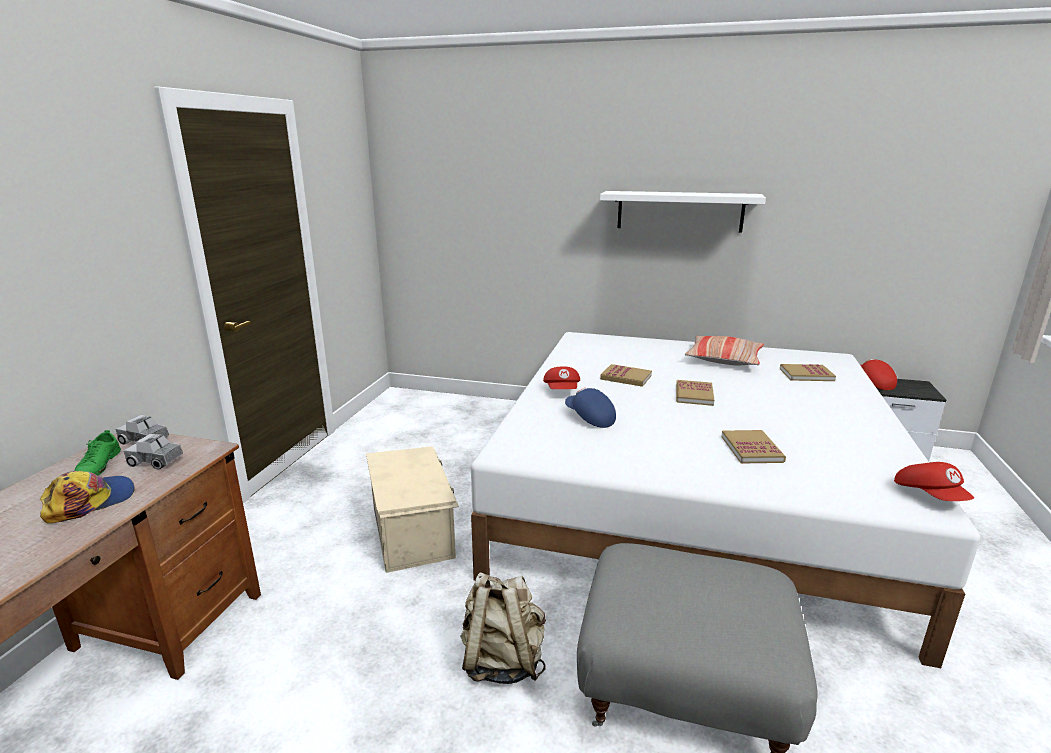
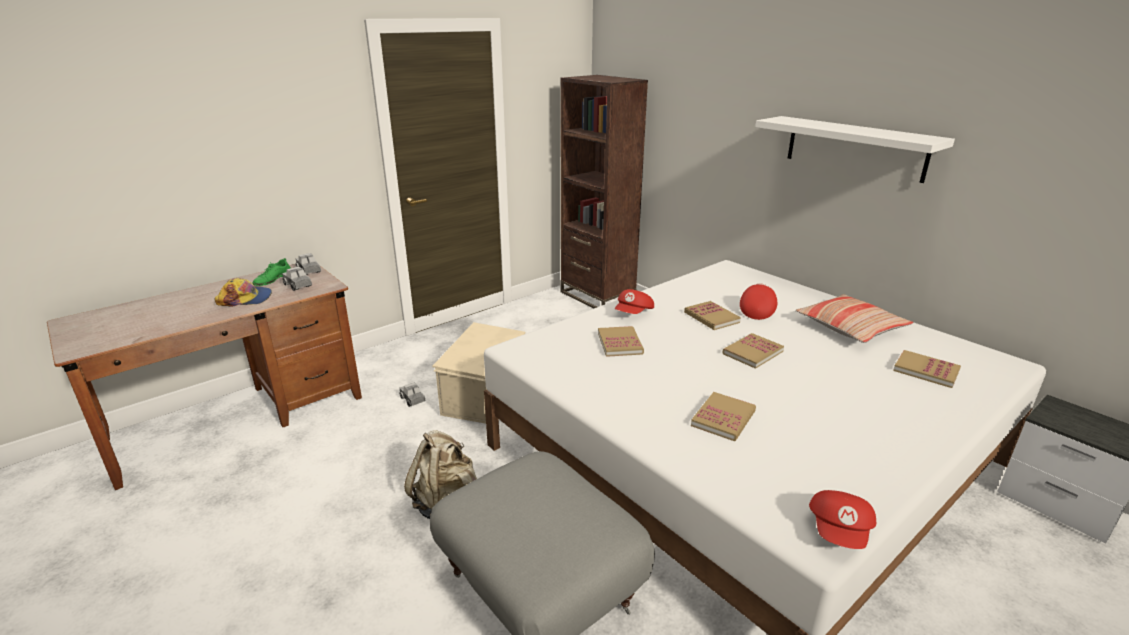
camera: 35 degrees right, 5 degrees up
(332, 570) = (412, 399): none -> toy truck
(421, 402) = (597, 296): none -> brown bookcase
(589, 418) = (620, 343): blue cap -> book
(873, 383) = (1058, 411): red cap -> red cap (756, 310)

